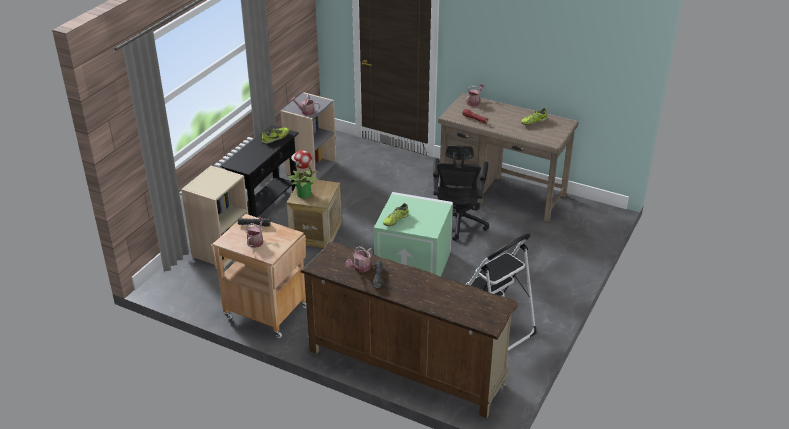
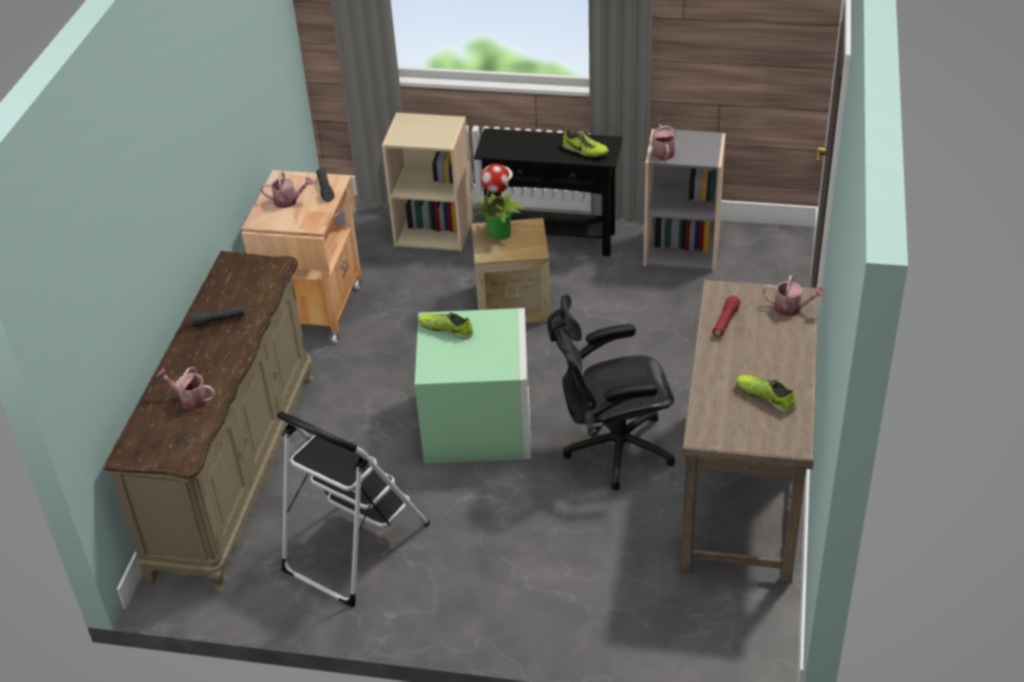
camera: 75 degrees right, 5 degrees up
(360, 268) = (237, 299): watering can -> watering can (190, 399)

